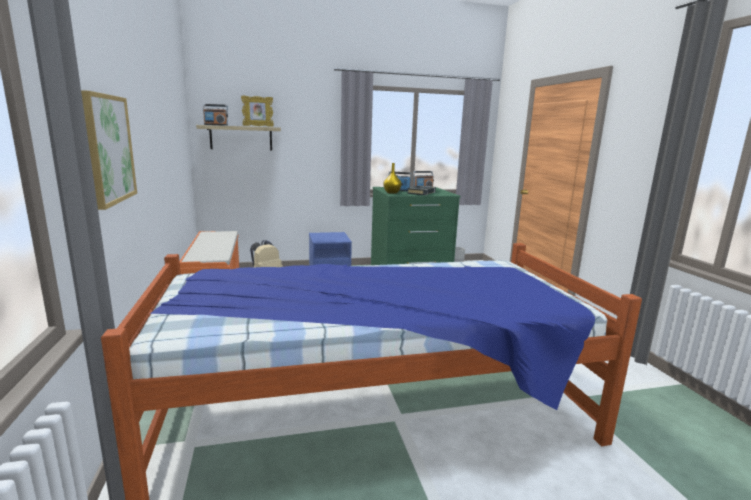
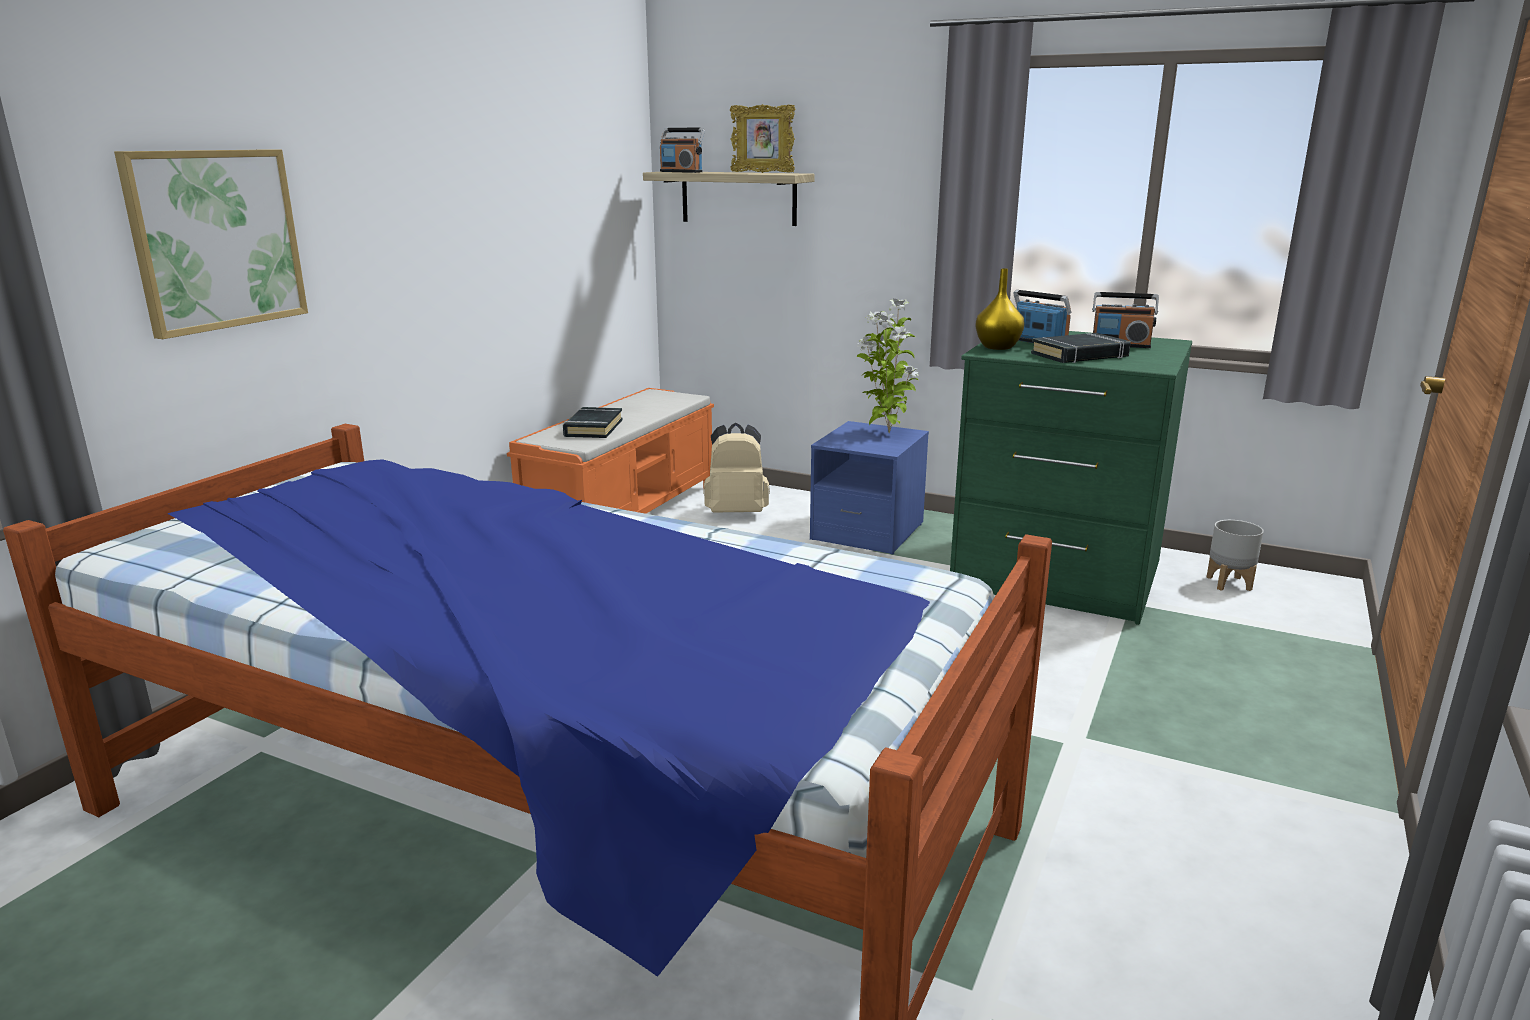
camera: 40 degrees right, 5 degrees up
(211, 250) = (593, 428): none -> black book
(332, 234) = (886, 433): none -> potted plant

